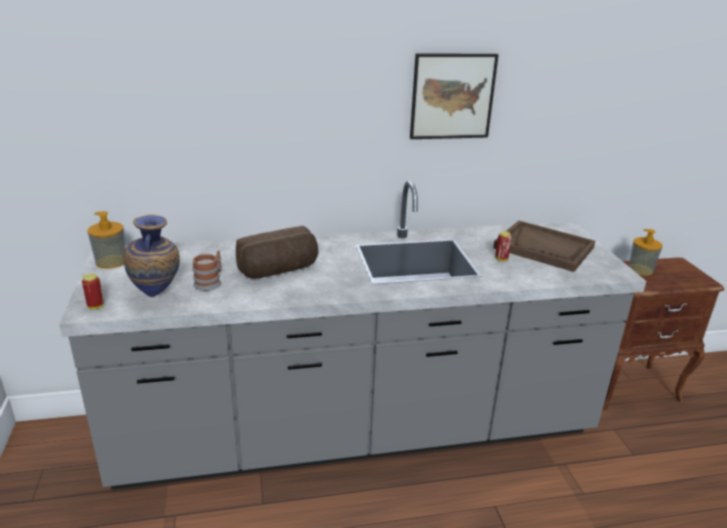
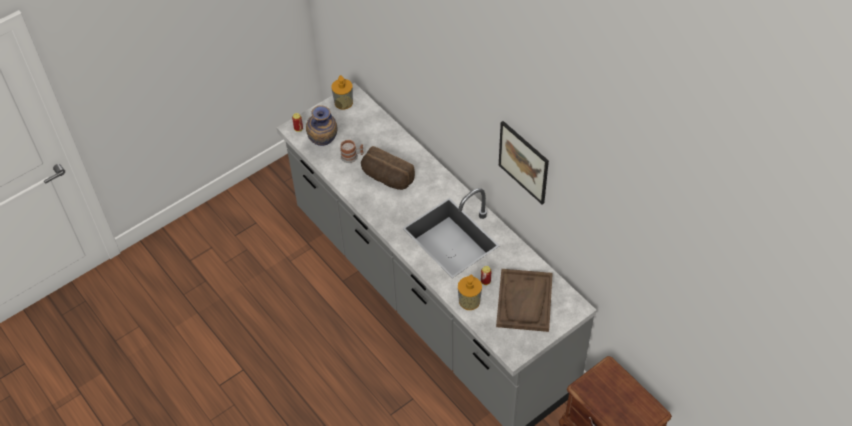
camera: 65 degrees right, 25 degrees up
(640, 270) = (613, 385): soap dispenser -> soap dispenser (469, 301)

